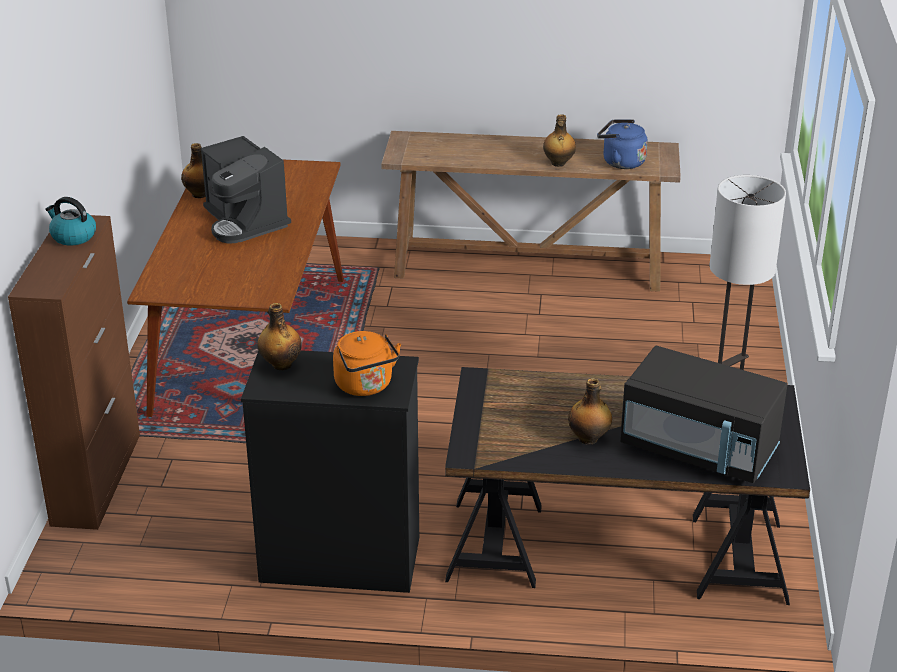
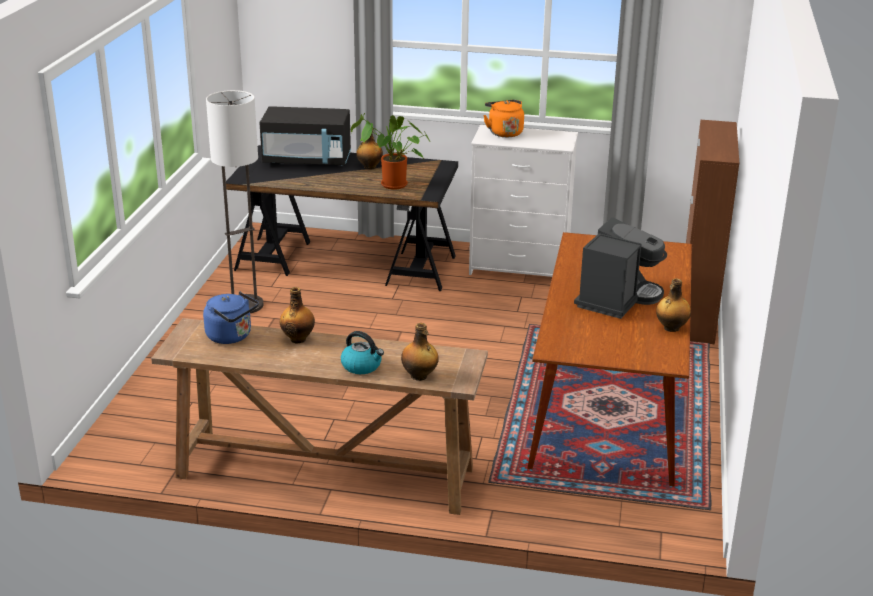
camera: 175 degrees left, 5 degrees down
(72, 236) = (718, 148): kettle -> kettle (362, 366)
(245, 221) = (617, 299): coffee machine -> coffee machine turned 60 degrees clockwise
(281, 364) = (557, 143): bottle -> bottle (419, 376)
(338, 559) = (520, 268): black dresser -> white dresser
(539, 395) = (391, 185): none -> potted plant
(699, 449) = (307, 160): black microwave -> black microwave turned 150 degrees clockwise

